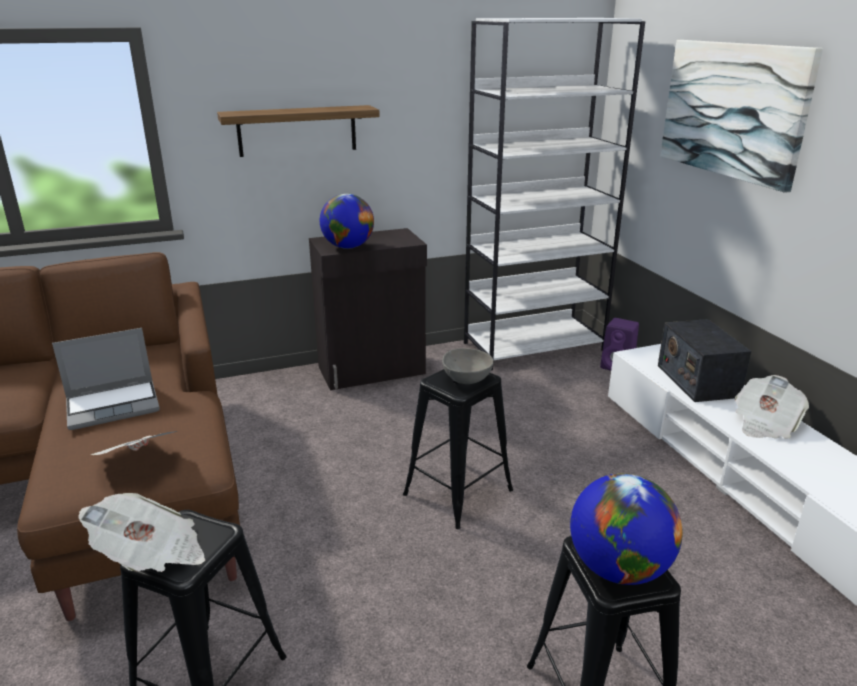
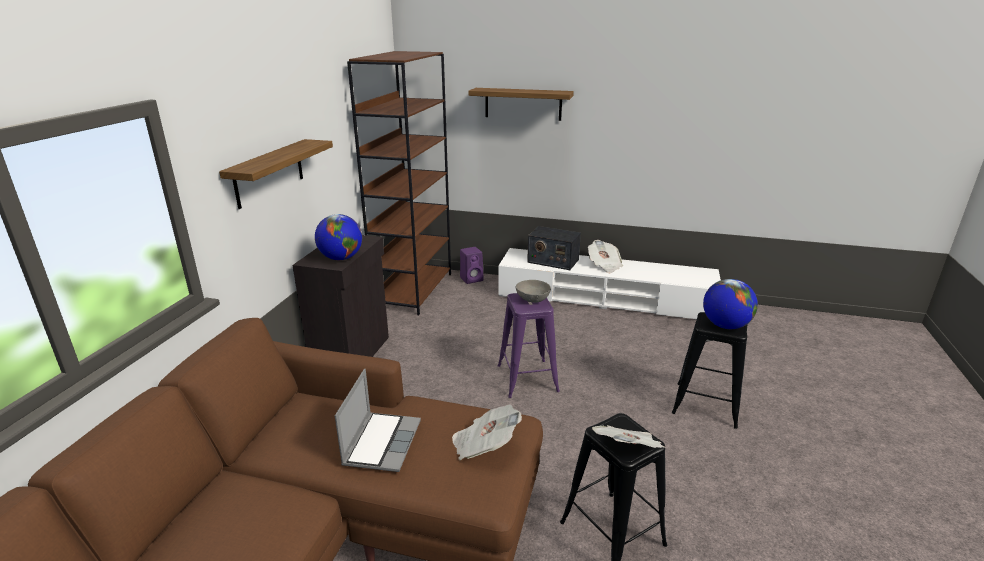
camera: 55 degrees left, 0 degrees up
(458, 492) = (527, 378): black stool -> purple stool
(534, 346) = (413, 290): white bookcase -> brown bookcase
(732, 110) = (523, 104): picture -> shelf

